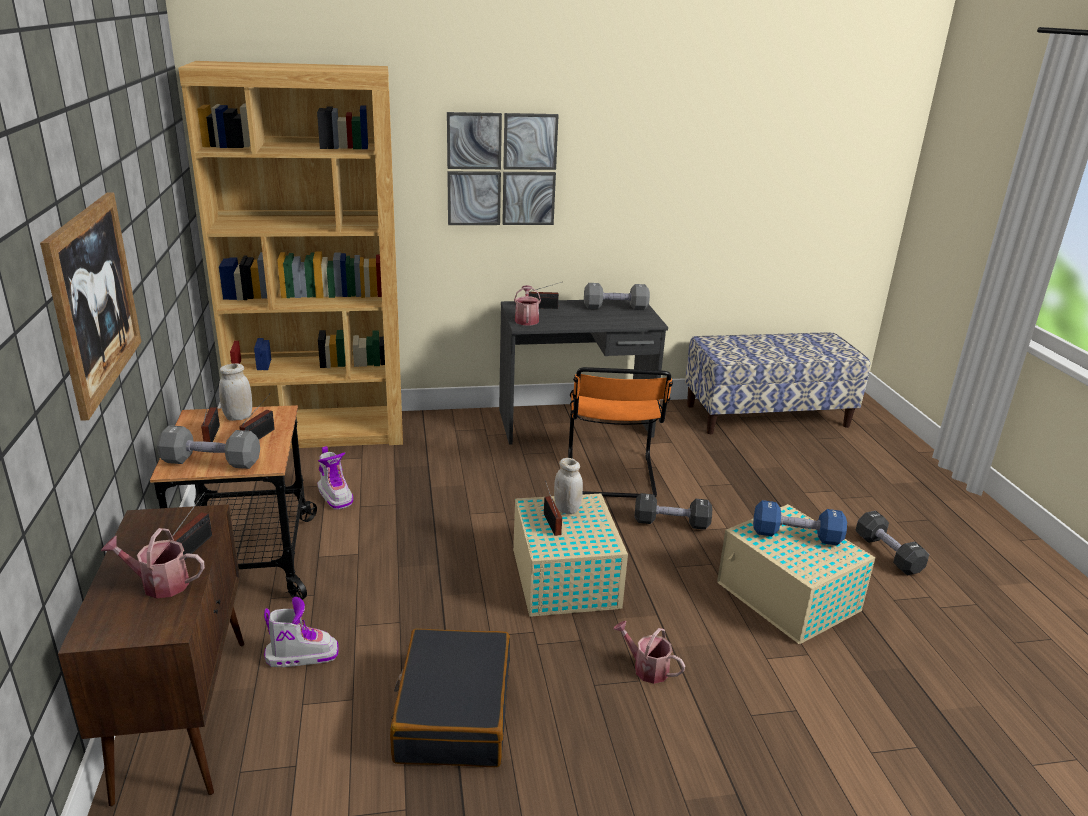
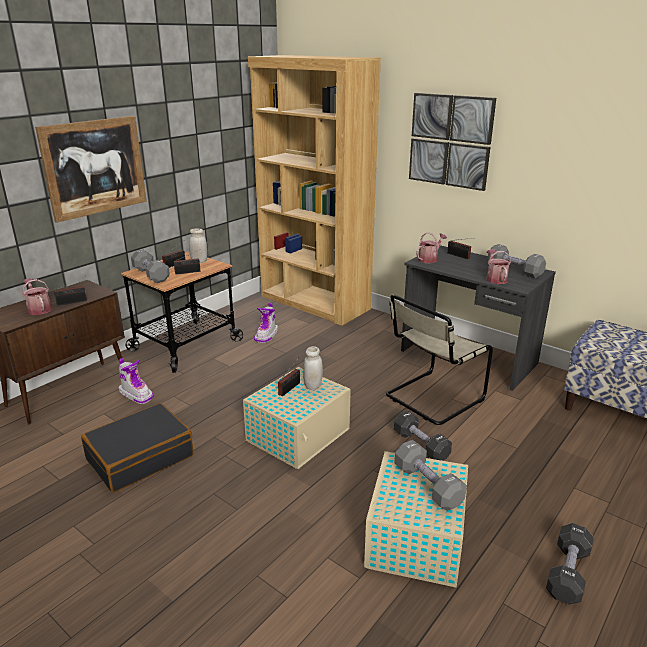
camera: 50 degrees right, 0 degrees up
(611, 477) = (431, 398): orange chair -> beige chair
(646, 668) = (252, 506): watering can -> watering can (495, 278)
(796, 536) = (427, 485): blue dumbbell -> grey dumbbell

